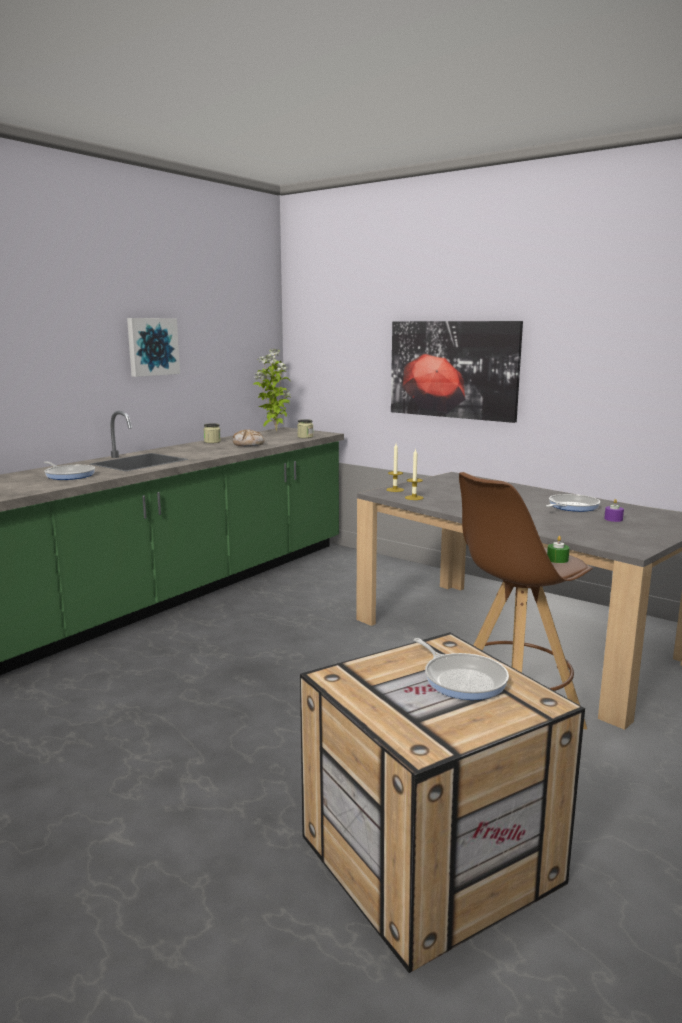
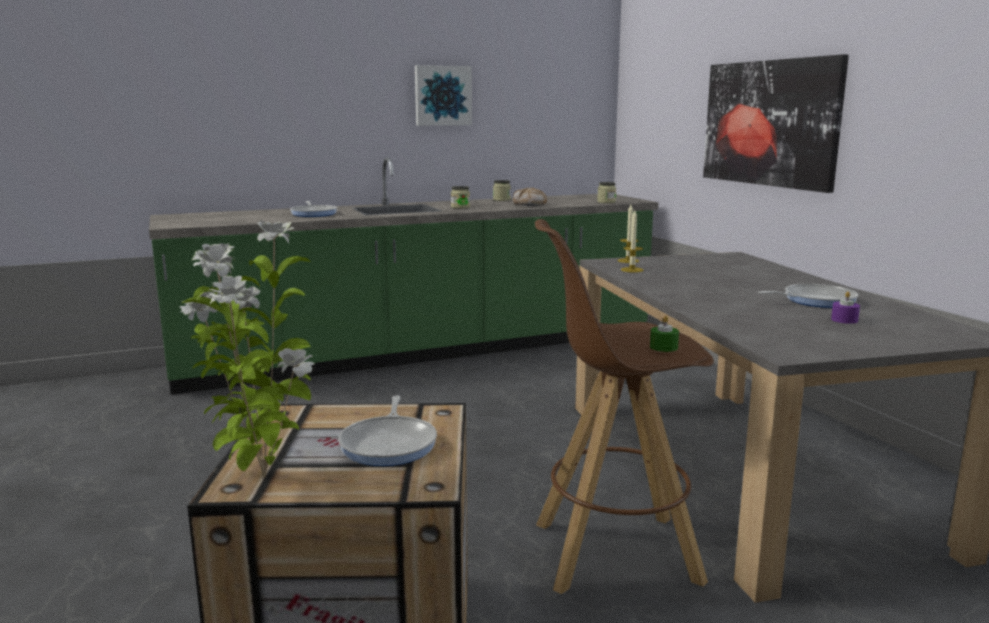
camera: 30 degrees right, 0 degrees up
(196, 453) = (460, 207): none -> jar
(275, 431) = (588, 195): potted plant -> potted plant (260, 477)

